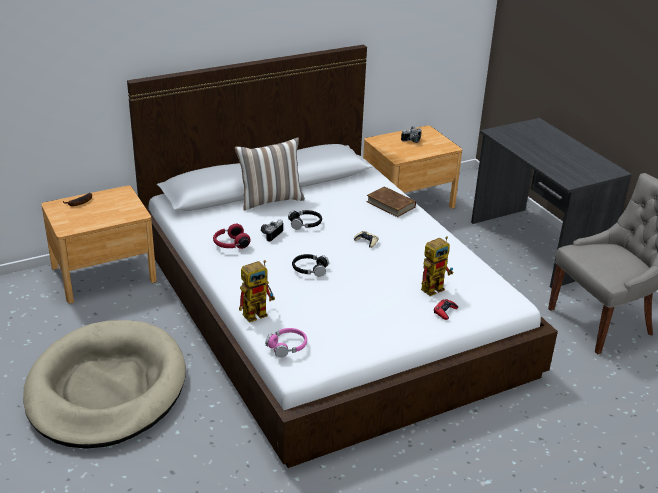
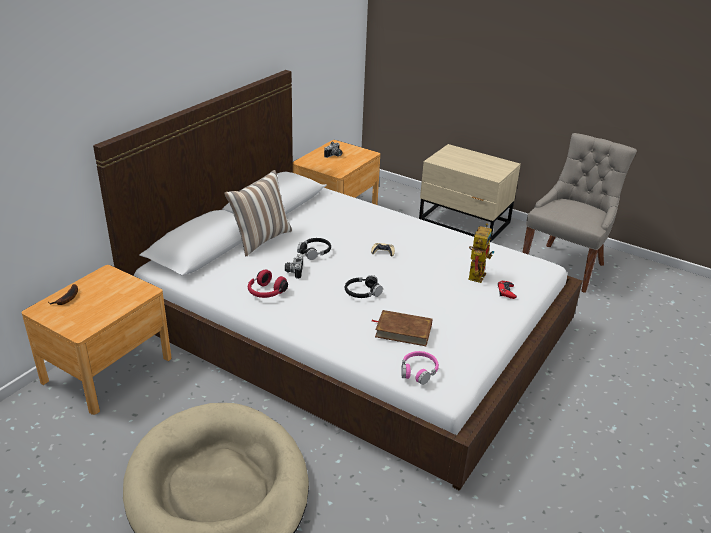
camera: 30 degrees left, 0 degrees up
(258, 312) = (358, 348): toy robot -> none
(390, 204) = (368, 214): brown book -> brown book (403, 331)
(535, 246) = (465, 222): grey desk -> beige nightstand

